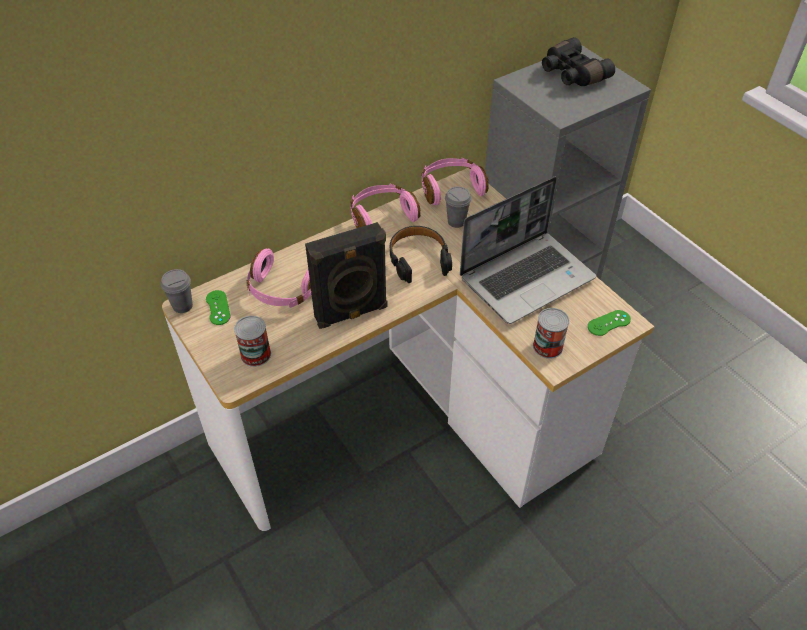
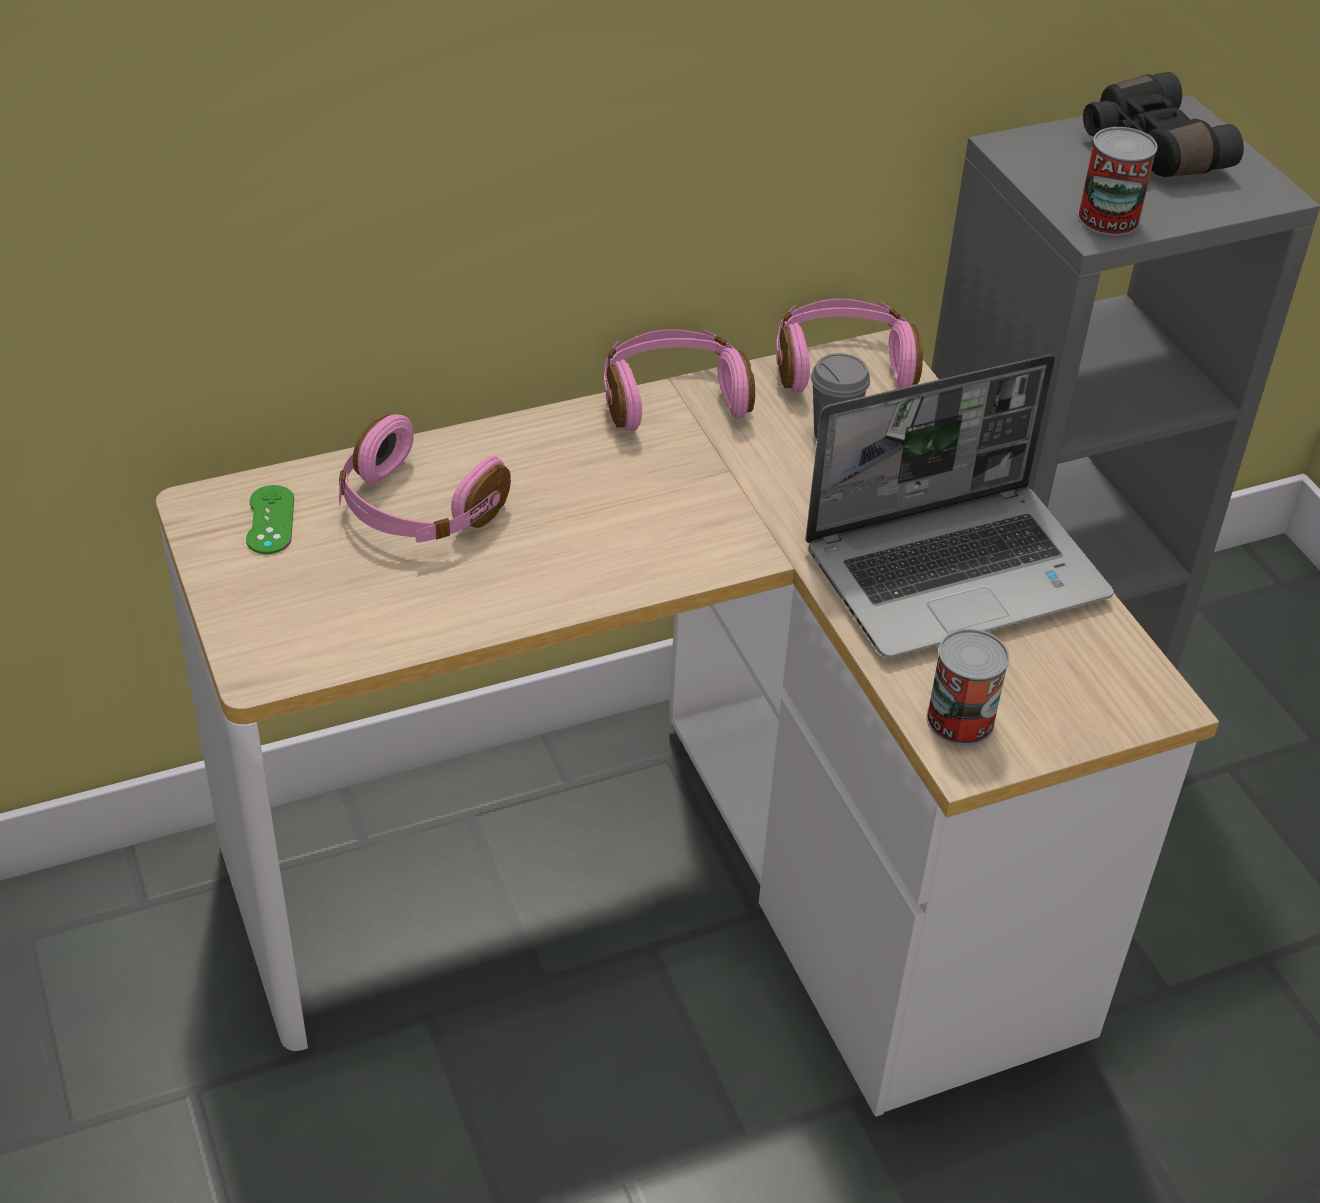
camera: 10 degrees right, 5 degrees down
(182, 306) = (199, 504): grey cup -> none
(256, 354) = (321, 625): can -> can (1108, 218)
(351, 314) = (548, 580): black speaker -> none
(418, 259) = (726, 495): black headphones -> none
(609, 323) = (1115, 696): green game controller -> none

